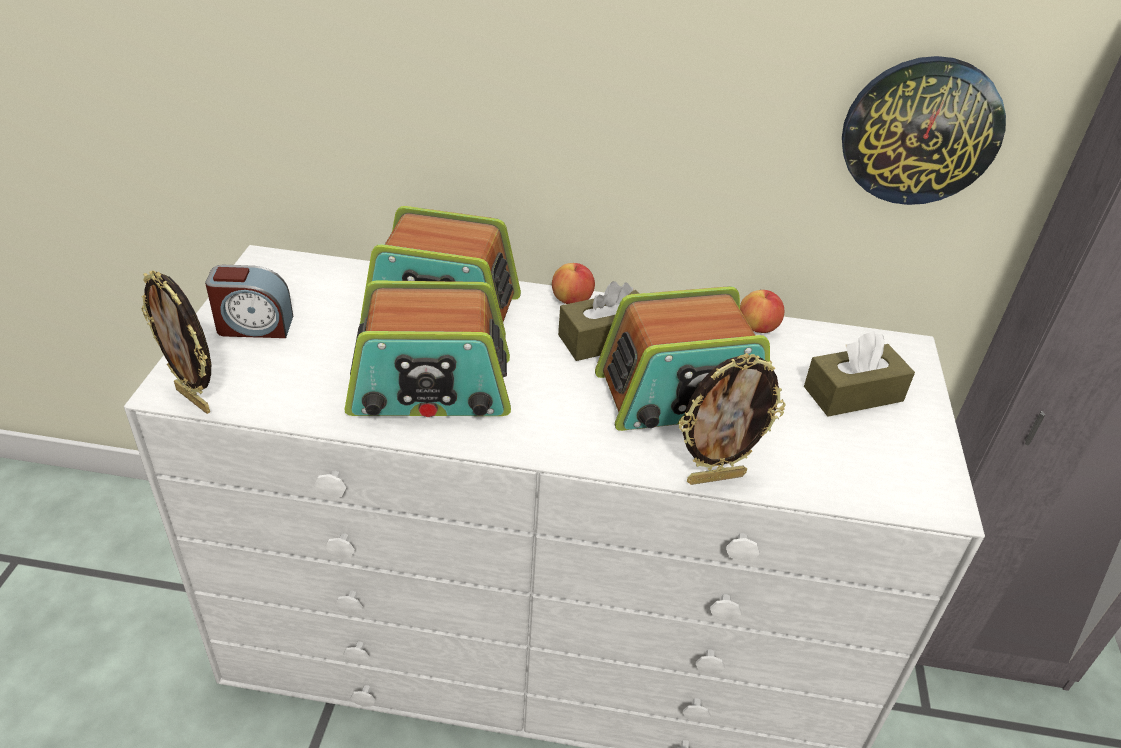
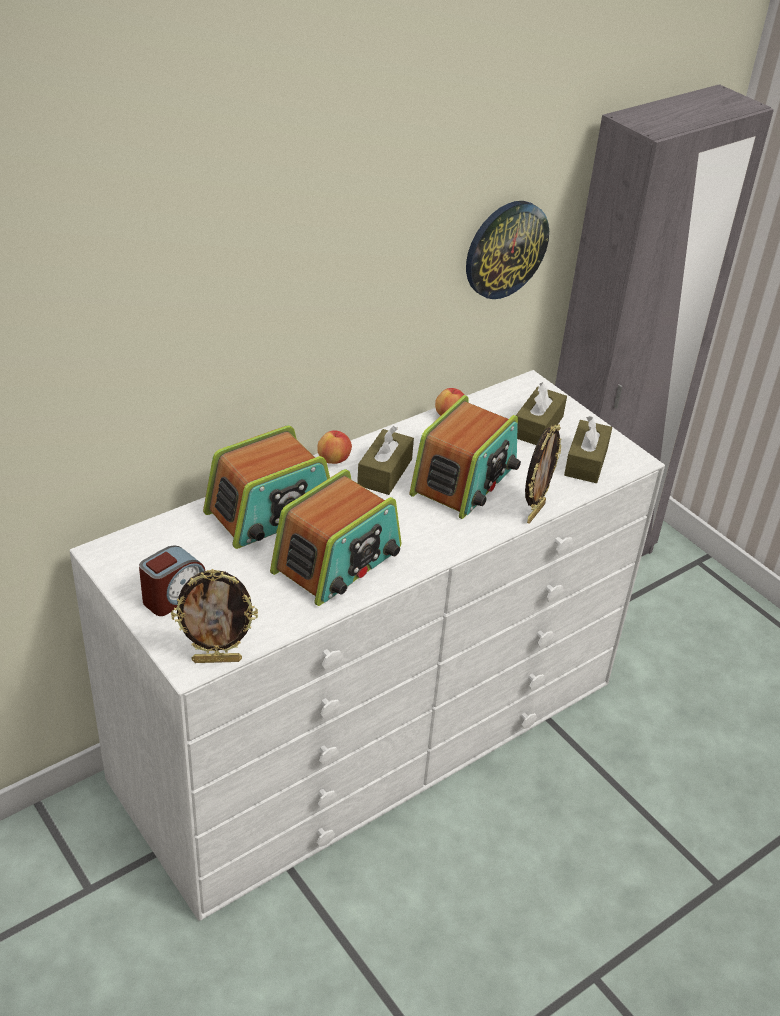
camera: 45 degrees left, 0 degrees up
(866, 465) = (586, 461): none -> brown tissue box

